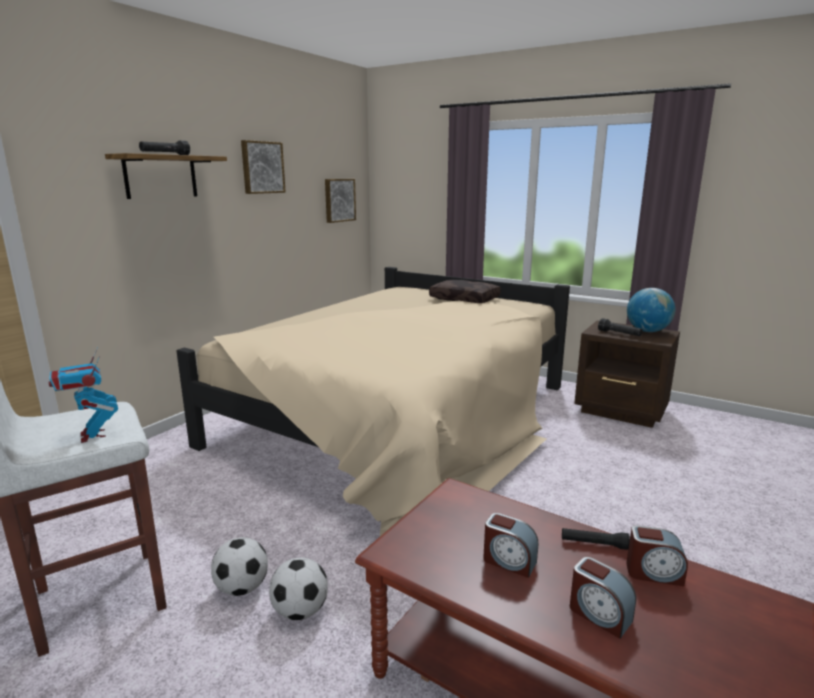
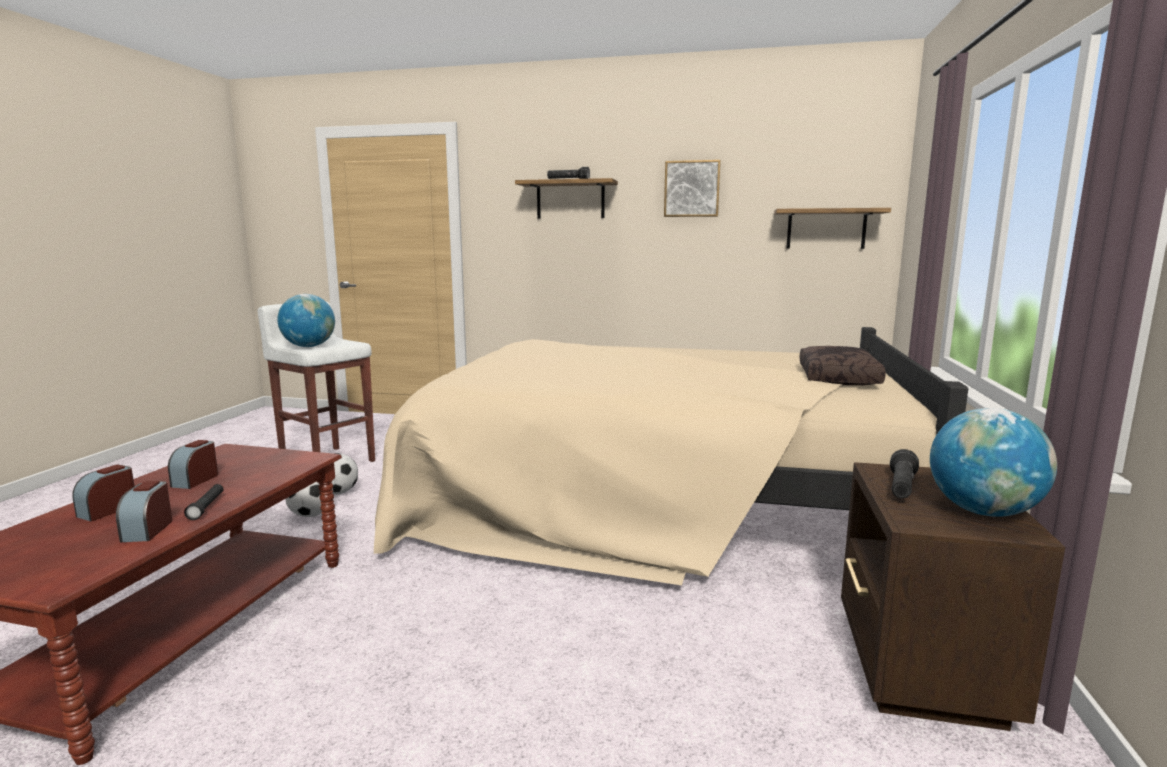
camera: 70 degrees right, 5 degrees down
(92, 435) = (309, 346): toy robot -> globe
(339, 200) = (826, 229): picture -> shelf

